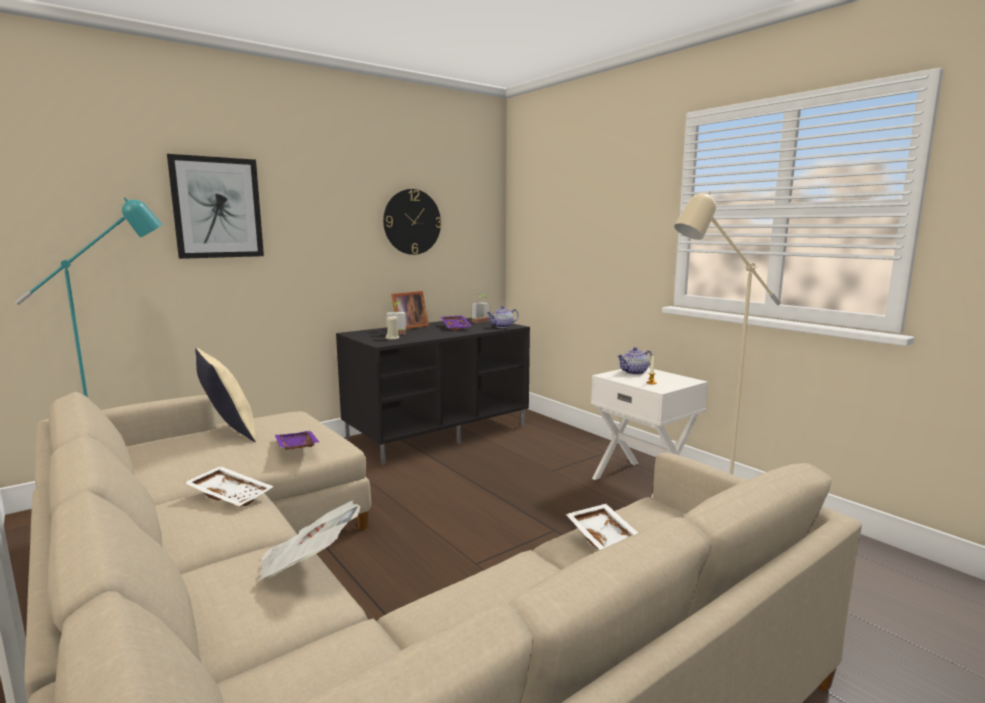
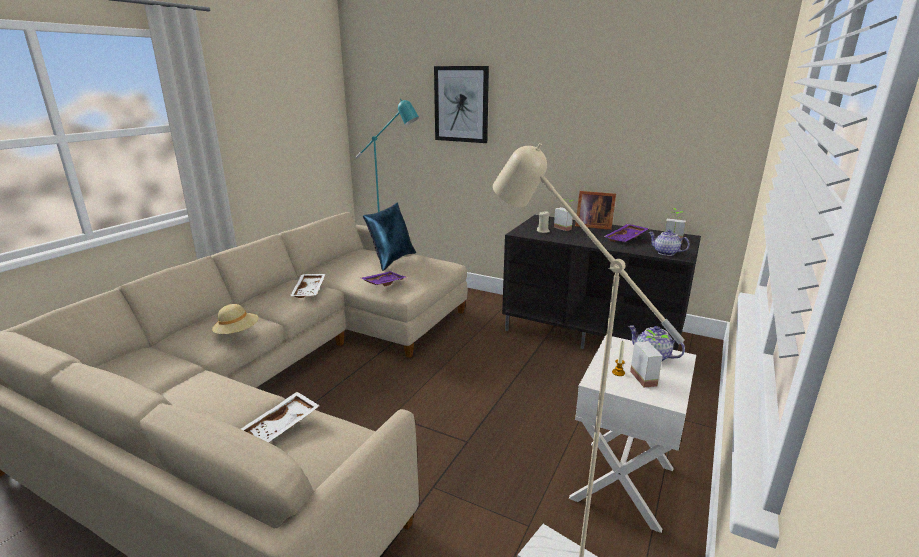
camera: 65 degrees right, 10 degrees up
(228, 432) = (392, 260): beige pillow -> blue pillow
(308, 565) = (237, 333): newspaper -> beige hat
(412, 222) = (627, 121): wall clock -> none
(662, 378) = (649, 378): none -> potted plant

